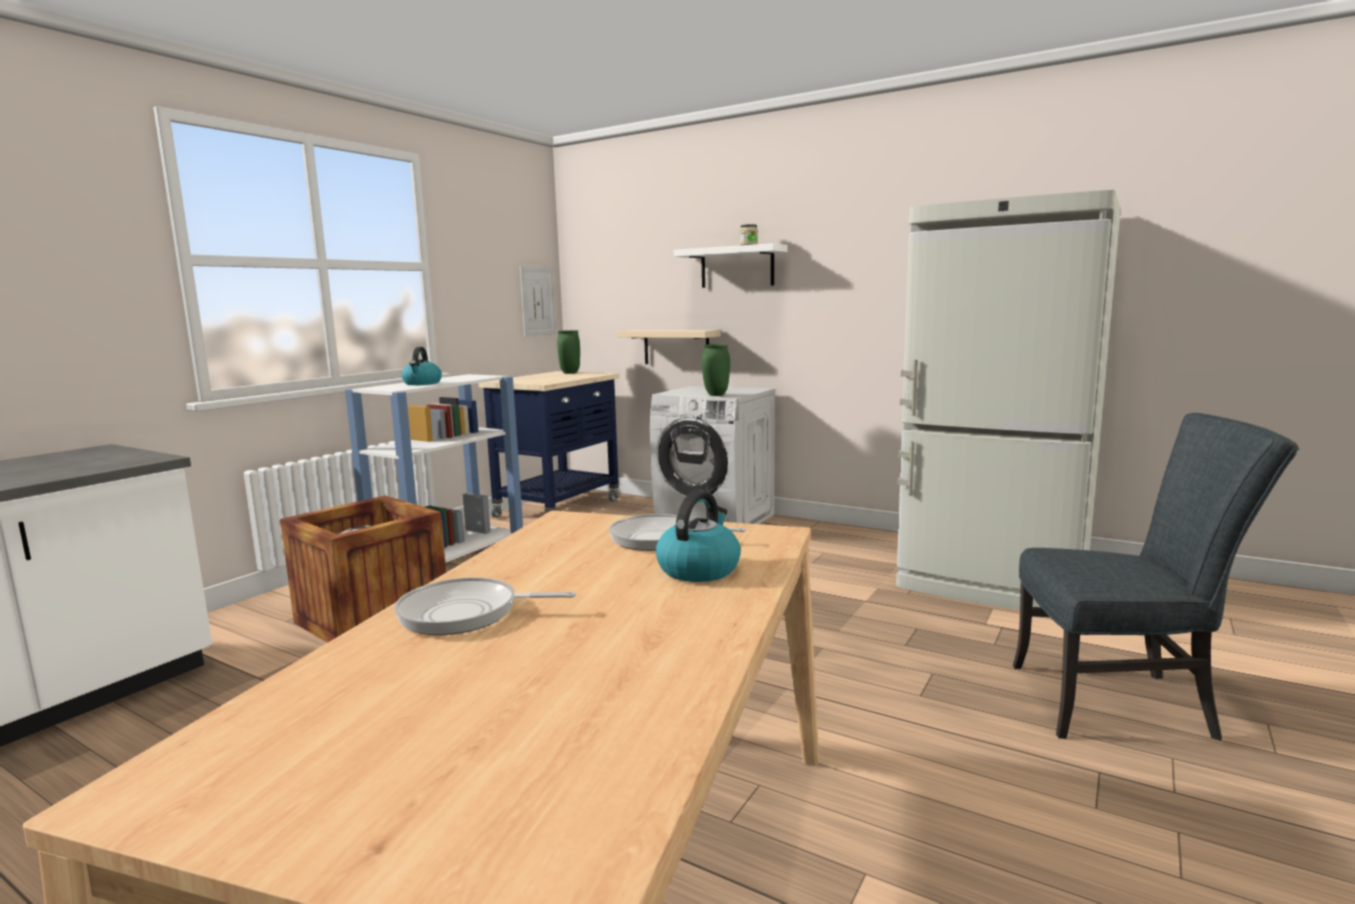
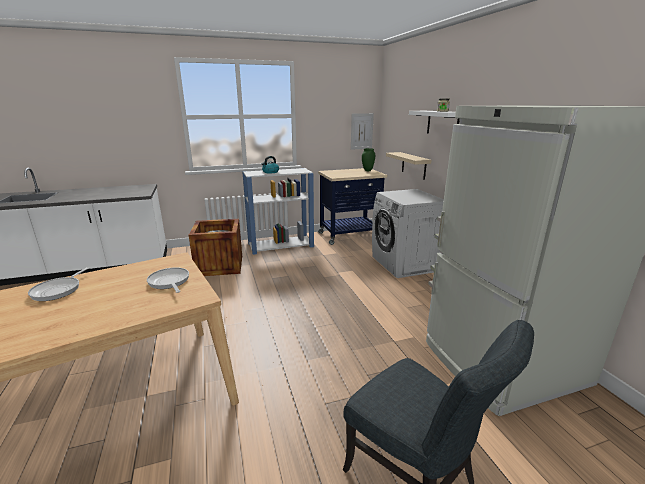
camera: 40 degrees right, 10 degrees up
(465, 614) = (59, 290): frying pan -> frying pan turned 120 degrees counterclockwise
(699, 569) = (137, 303): kettle -> none
(717, 395) = (400, 200): green vase -> none

